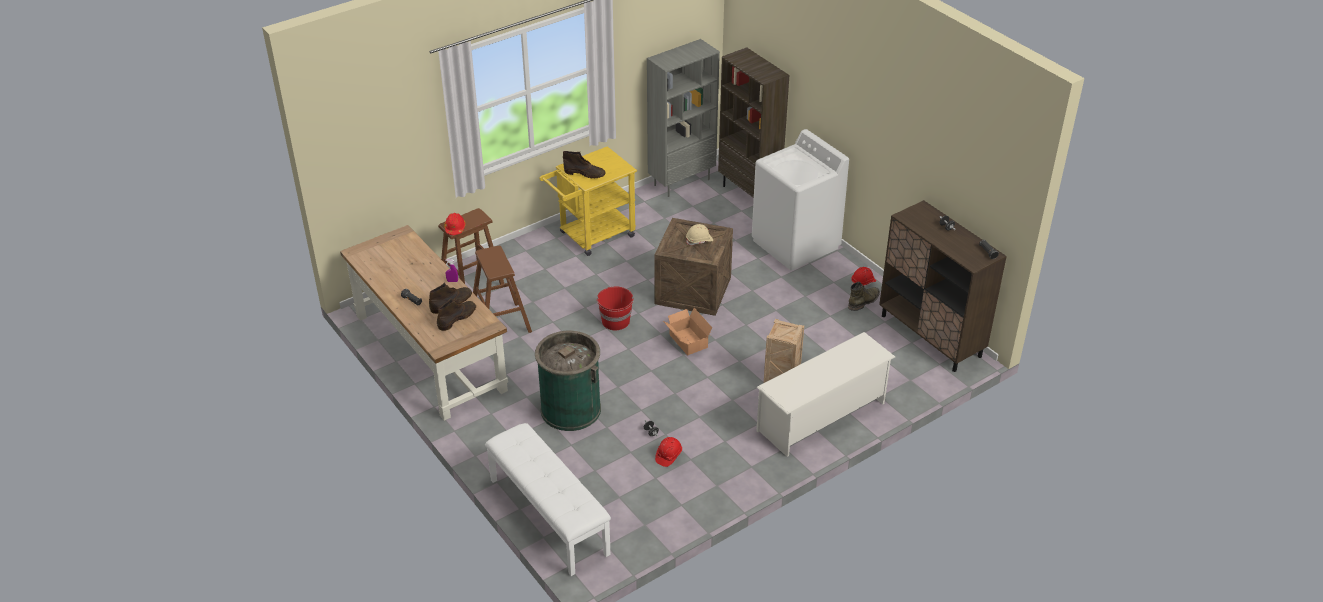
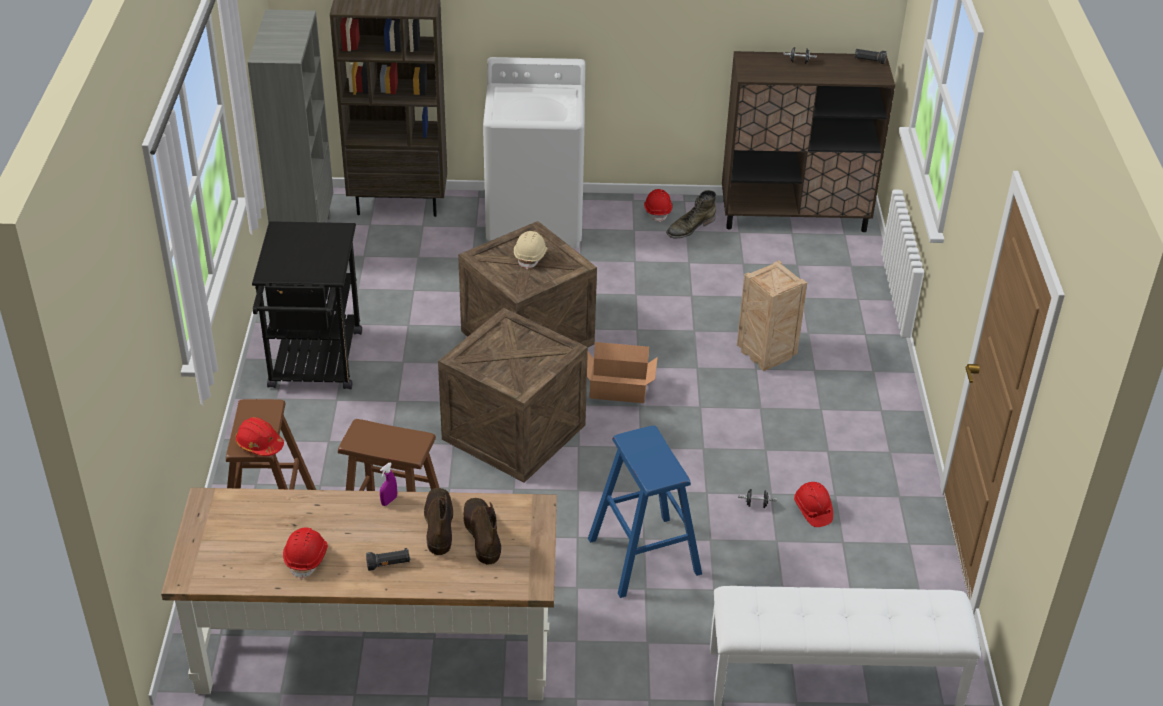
camera: 55 degrees left, 0 degrees up
(395, 277) = (307, 558): none -> red hard hat
(570, 409) = (644, 556): green trash can -> blue stool
(585, 173) = (307, 266): brown boot -> none
(591, 236) = (314, 366): yellow cart -> black cart
(616, 321) = (513, 430): red bucket -> crate
(821, 417) = (853, 356): white shoe rack -> none
(864, 301) = (690, 227): green boot -> green boot turned 120 degrees counterclockwise

